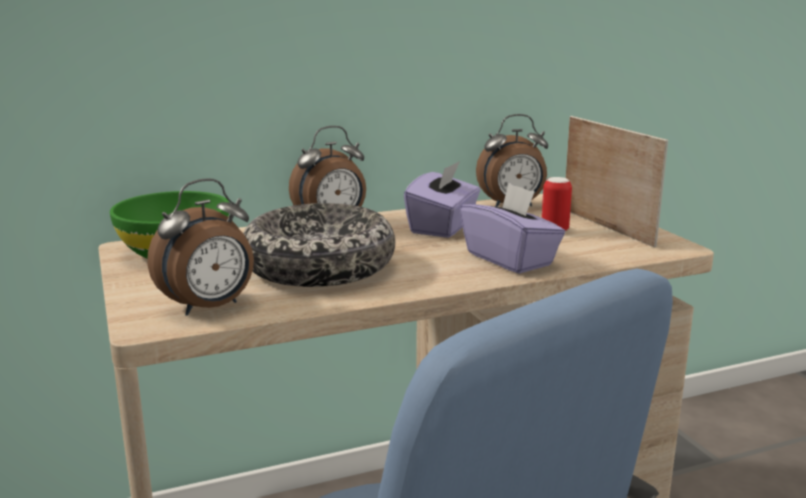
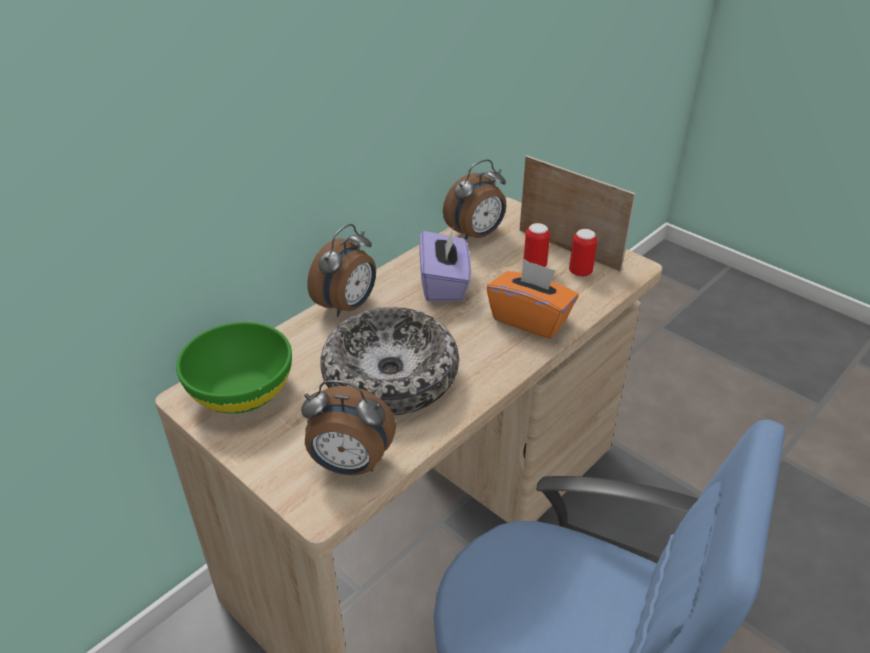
camera: 25 degrees left, 20 degrees up
(210, 308) = (350, 465): alarm clock -> alarm clock turned 75 degrees clockwise
(510, 259) = (530, 319): purple tissue box -> orange tissue box
(604, 241) = (580, 272): none -> can

